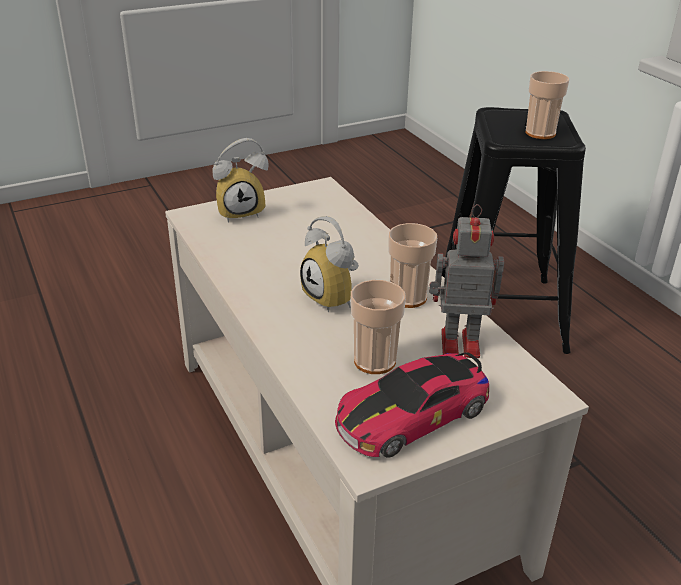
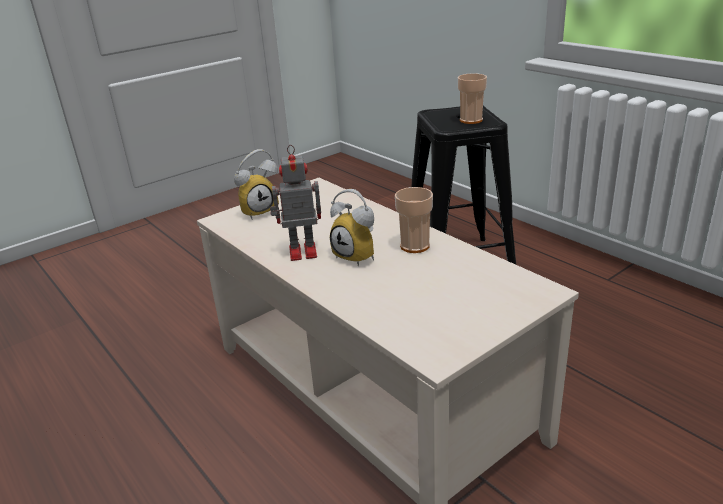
camera: 10 degrees left, 5 degrees down
(374, 361) = (409, 292): cup -> none
(412, 414) = (454, 322): toy car -> none
(457, 343) = (465, 269): toy robot -> toy robot (301, 252)

